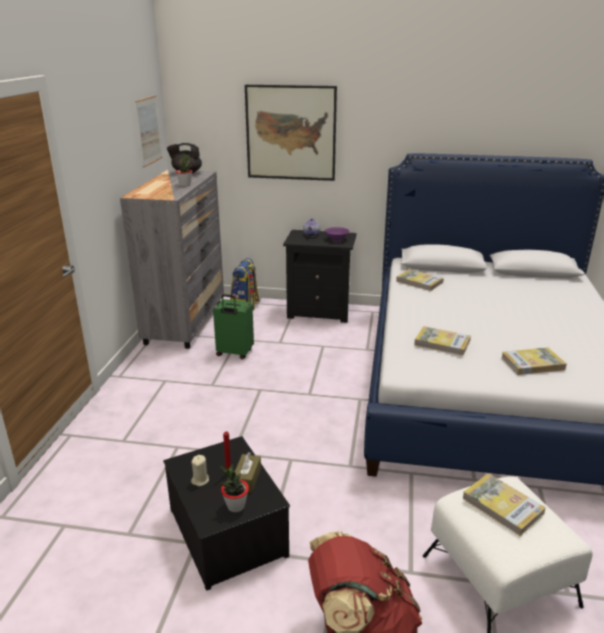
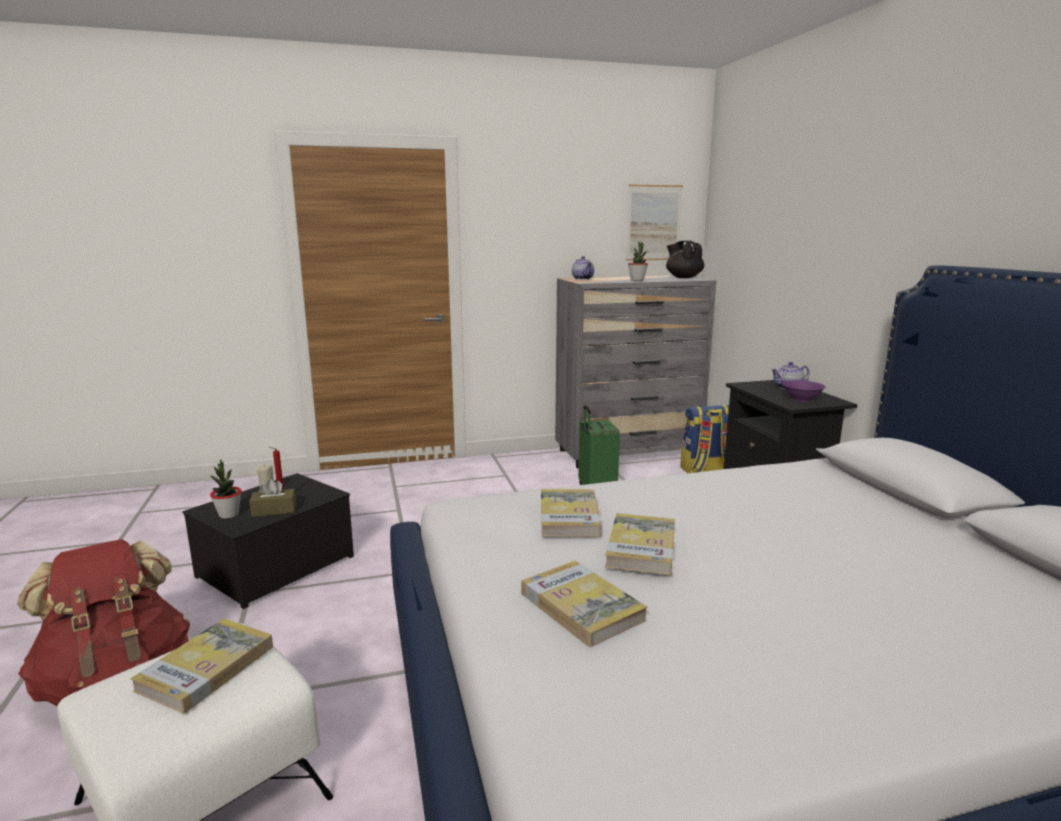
camera: 65 degrees right, 10 degrees down
(144, 193) = (583, 279): none -> teapot
(291, 133) = (803, 232): picture -> none
(419, 282) = (791, 479): book -> book (641, 547)

